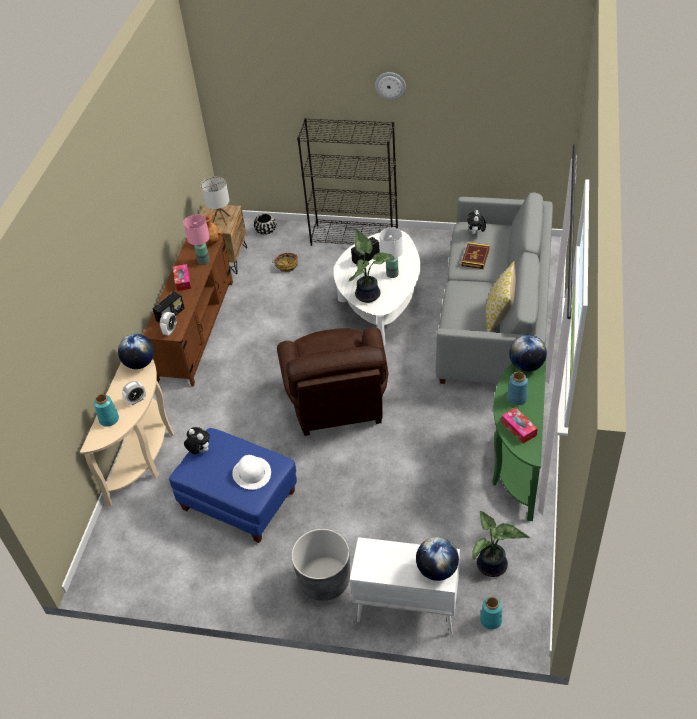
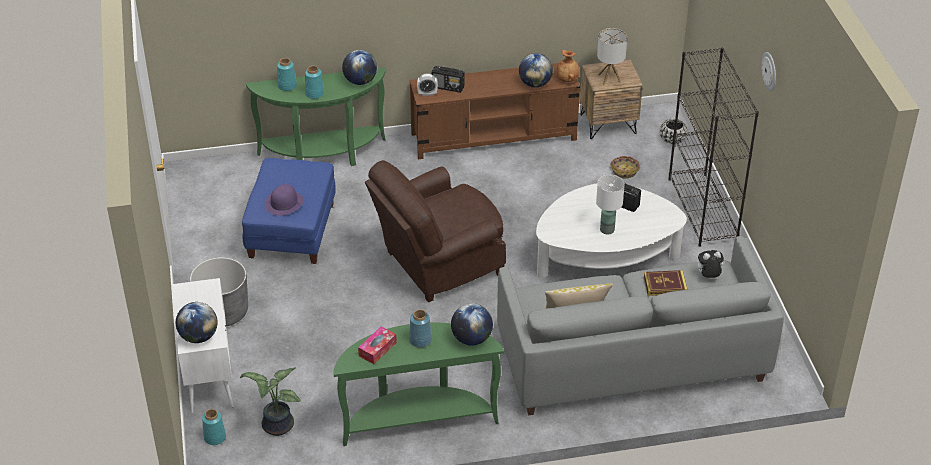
camera: 65 degrees right, 5 degrees down
(136, 400) = (315, 94): alarm clock -> turquoise vase
(145, 453) = (323, 156): beige console table -> green console table
(182, 281) = (499, 79): tissue box -> none
(199, 451) = (298, 164): plush toy -> none
(203, 261) = (535, 84): pink table lamp -> globe
(252, 473) = (284, 203): white hat -> purple hat
(368, 294) = (565, 220): potted plant -> none

